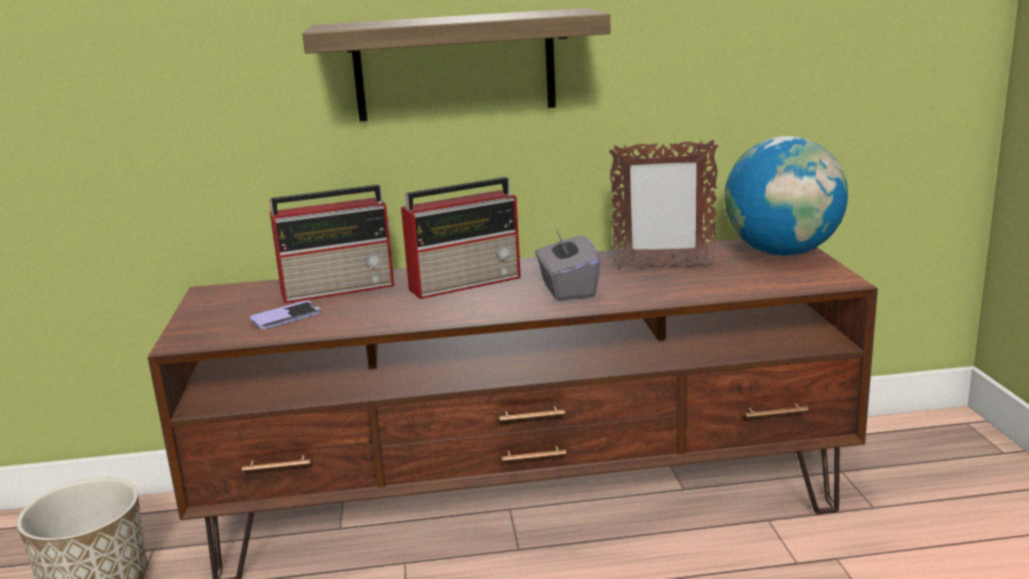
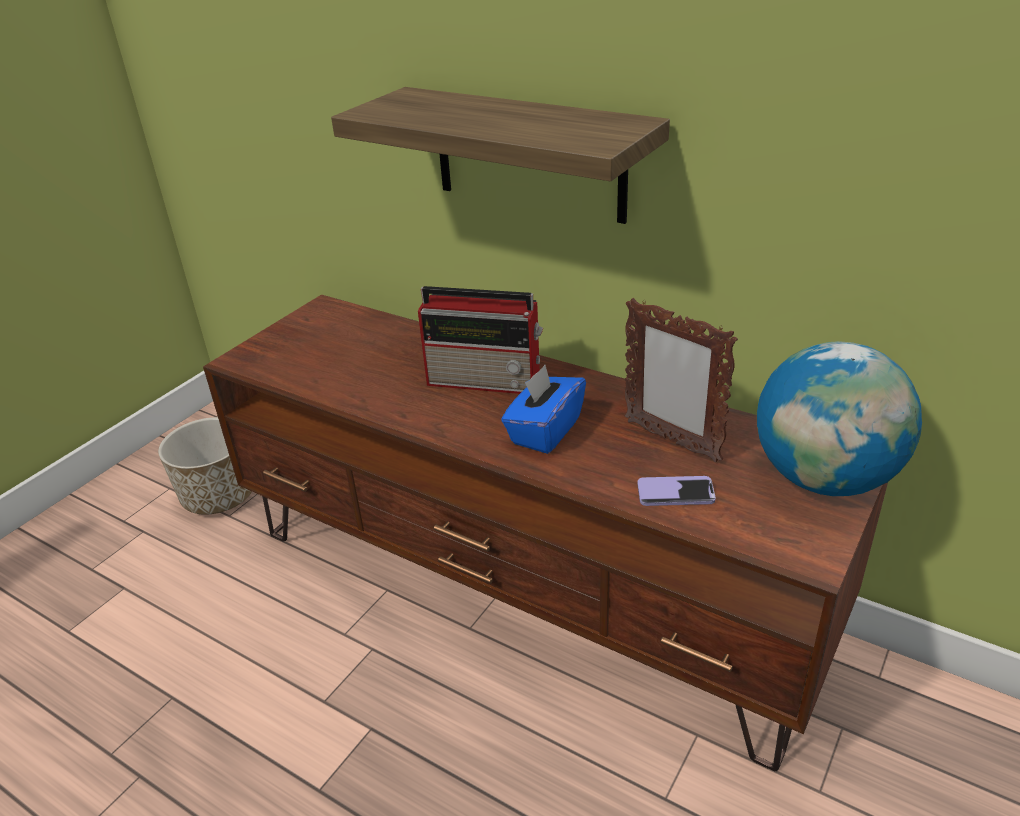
camera: 40 degrees right, 15 degrees up
(286, 317) = (321, 363): phone -> phone (675, 493)
(340, 288) = (397, 343): radio -> none
(567, 289) = (544, 431): grey tissue box -> blue tissue box

